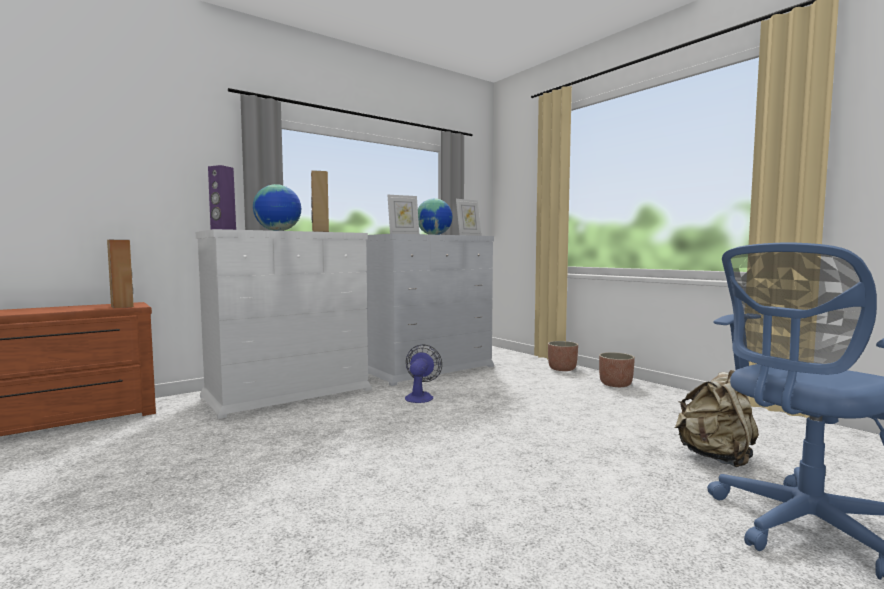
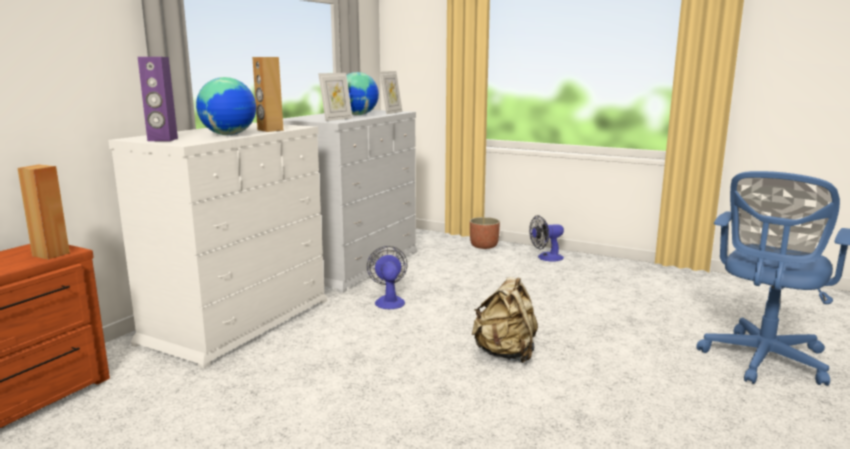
camera: 25 degrees left, 10 degrees up
(615, 384) = (546, 258): planter -> fan
(716, 457) = (676, 318): beige backpack -> beige backpack (505, 354)

